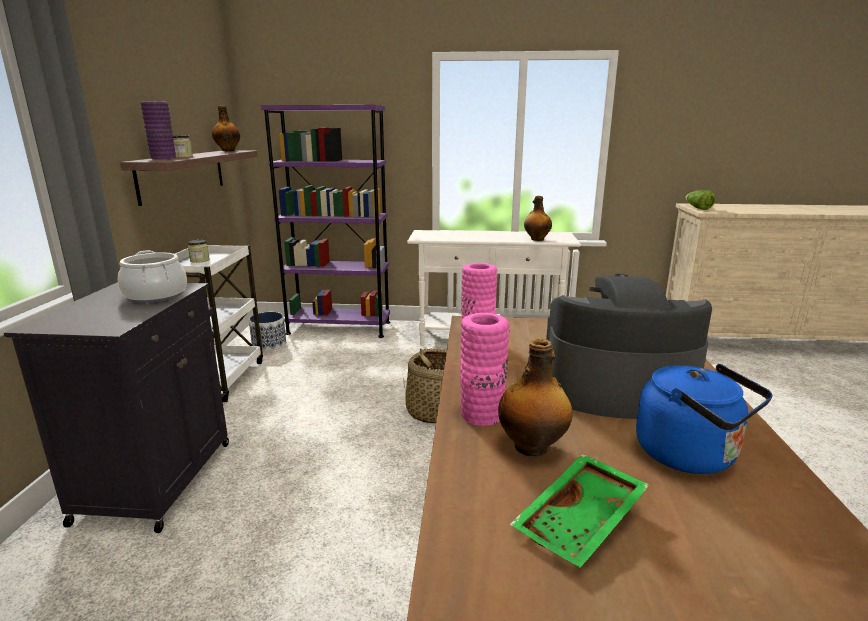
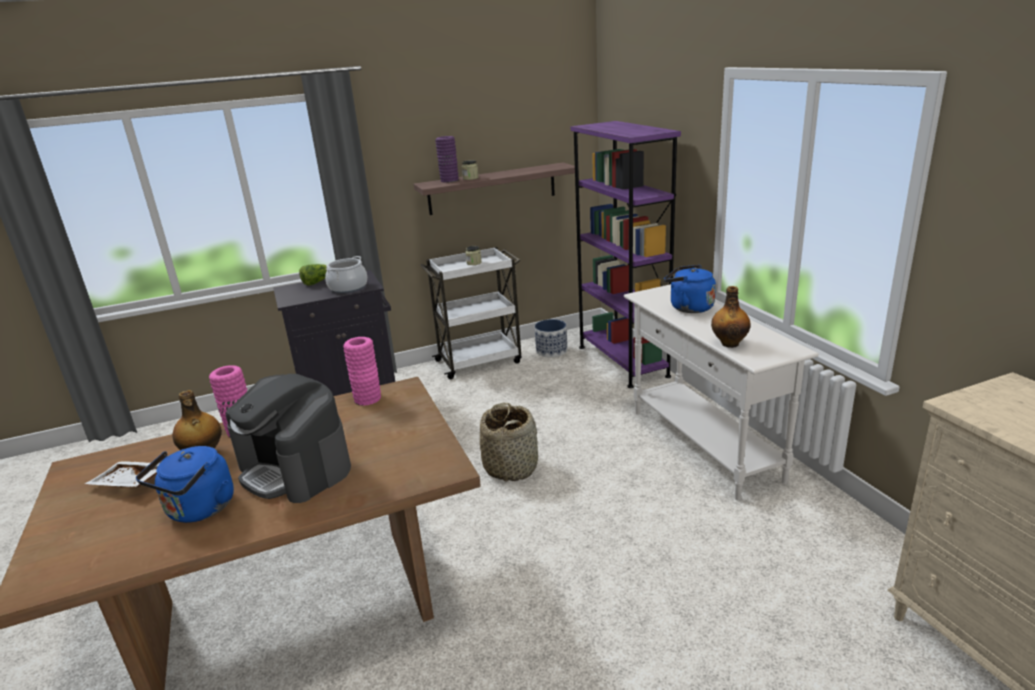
camera: 65 degrees right, 5 degrees up
(228, 150) = (556, 165): bottle -> none
(465, 235) = (688, 307): none -> blue kettle
(582, 522) = (129, 483): green tray -> white tray
(615, 388) = (295, 469): coffee machine -> coffee machine turned 150 degrees clockwise
(697, 208) = (979, 394): lettuce -> lettuce (317, 282)

